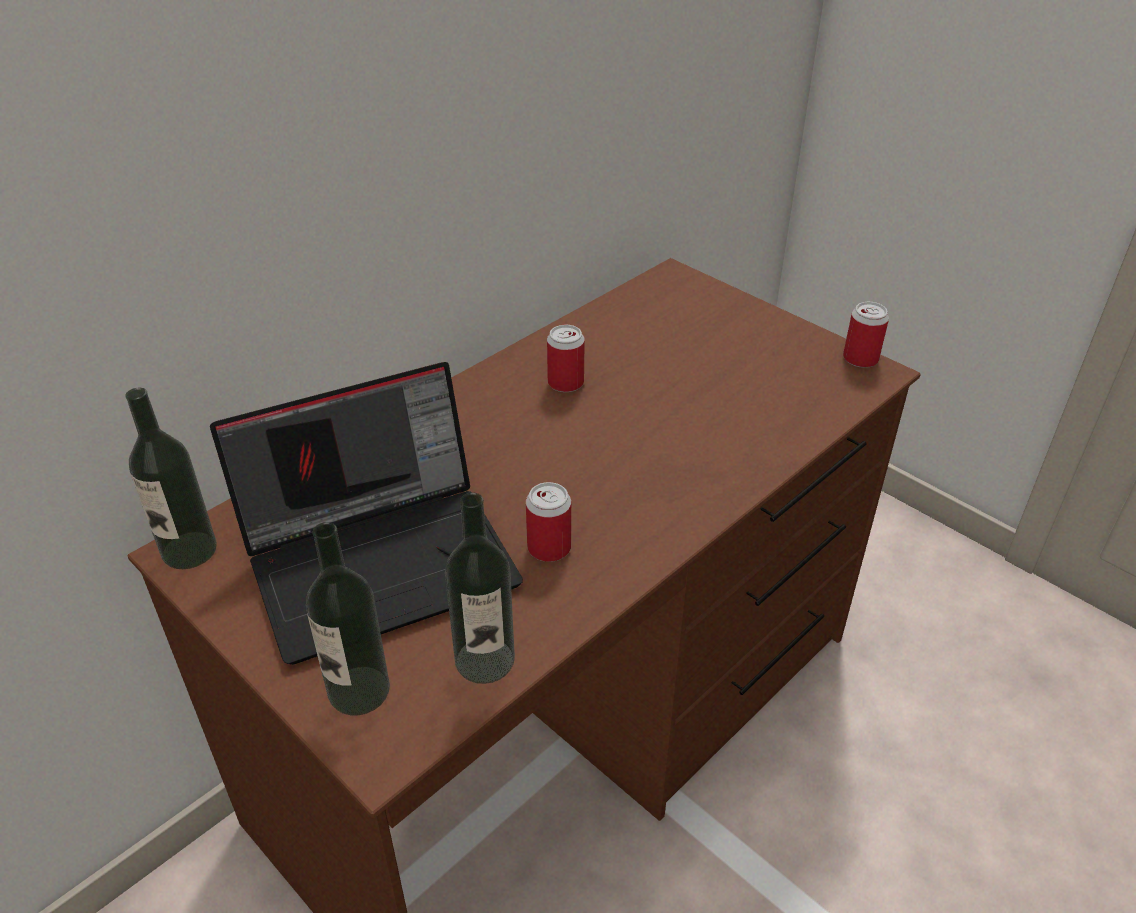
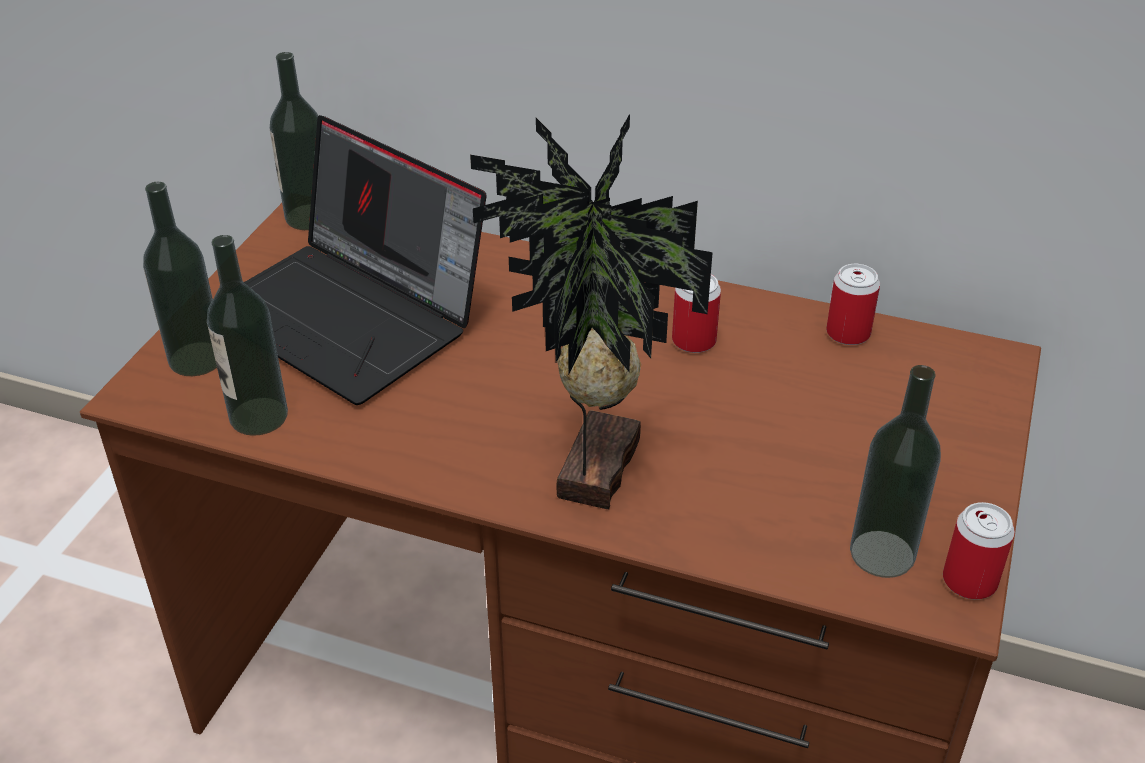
camera: 65 degrees right, 0 degrees up
(549, 548) = (423, 410): can -> can (848, 333)
(676, 477) = (590, 468): none -> potted plant
(824, 381) = (882, 553): none -> bottle

